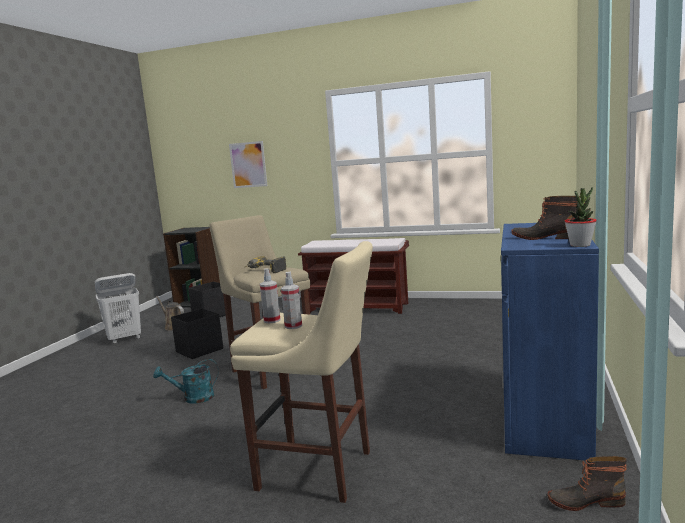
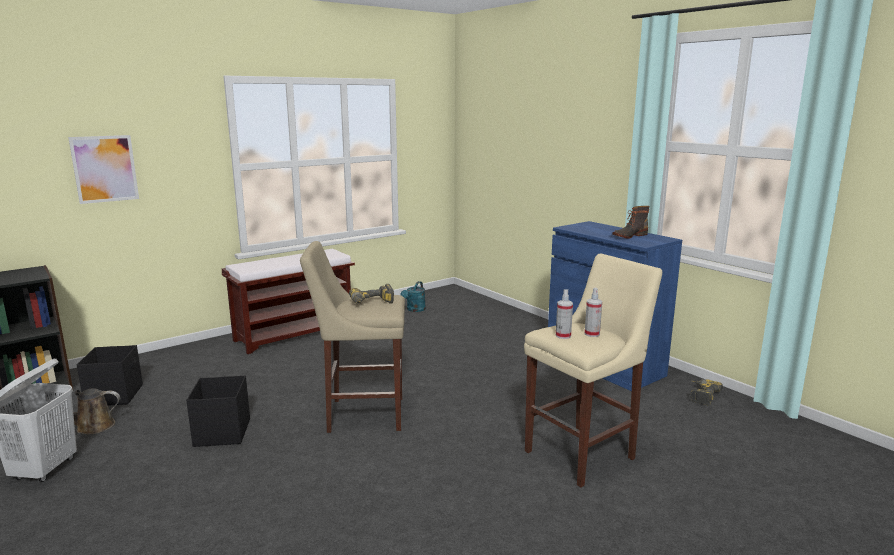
camera: 55 degrees left, 5 degrees up
(193, 398) = (356, 469): turquoise watering can -> turquoise watering can (414, 310)
(580, 245) = (668, 238): potted plant -> none
(585, 501) = (701, 395): boot -> power drill

